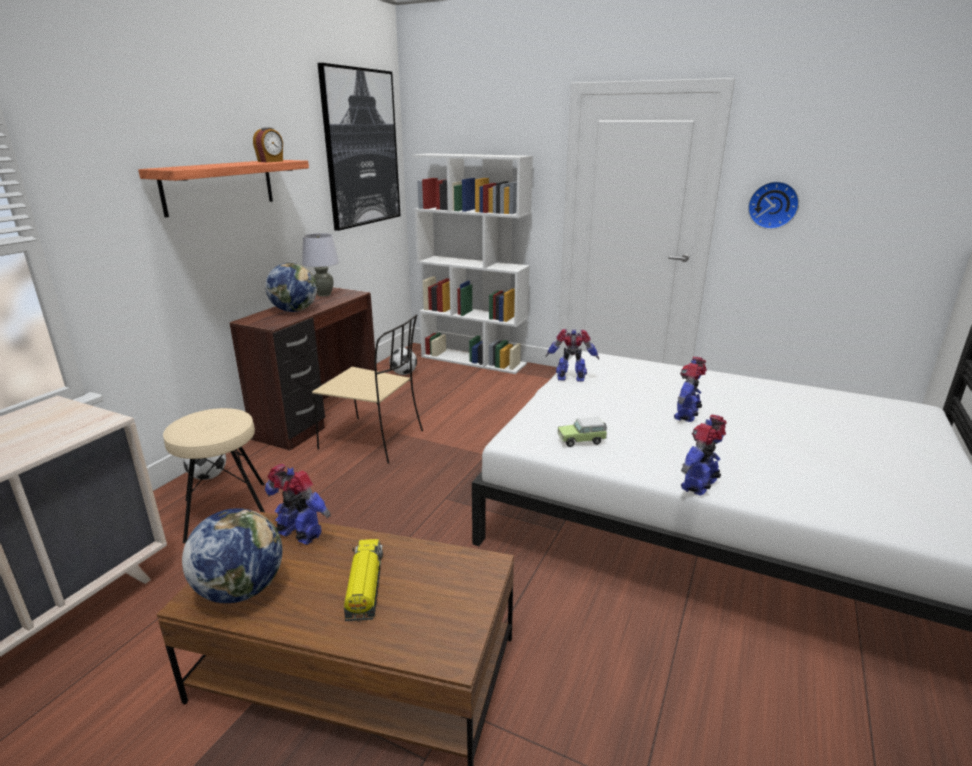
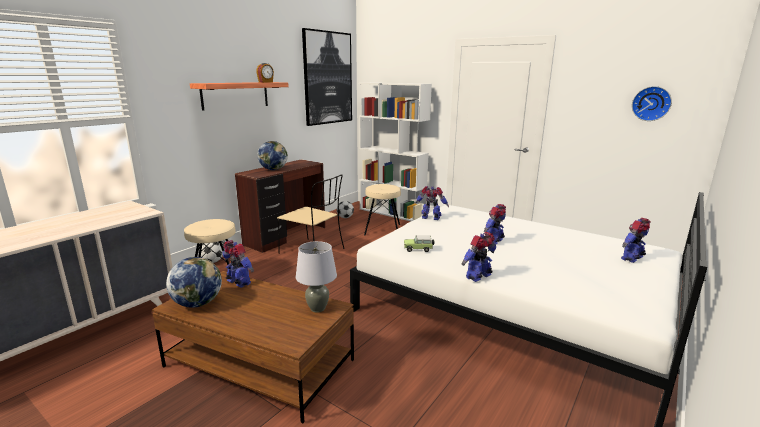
camera: 10 degrees right, 5 degrees down
(324, 294) = (295, 163): grey table lamp -> grey table lamp (317, 308)
(365, 586) = (263, 309): toy truck -> none
(469, 390) = (382, 229): none -> beige stool
(773, 205) = (582, 116): wall clock -> wall clock (651, 103)
(892, 427) = (632, 258): none -> toy robot

